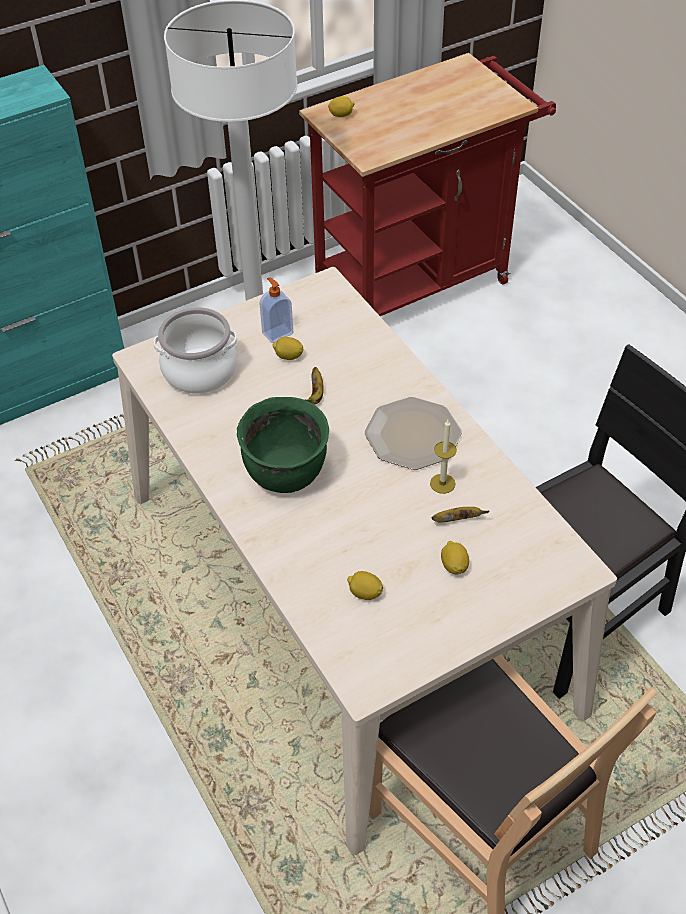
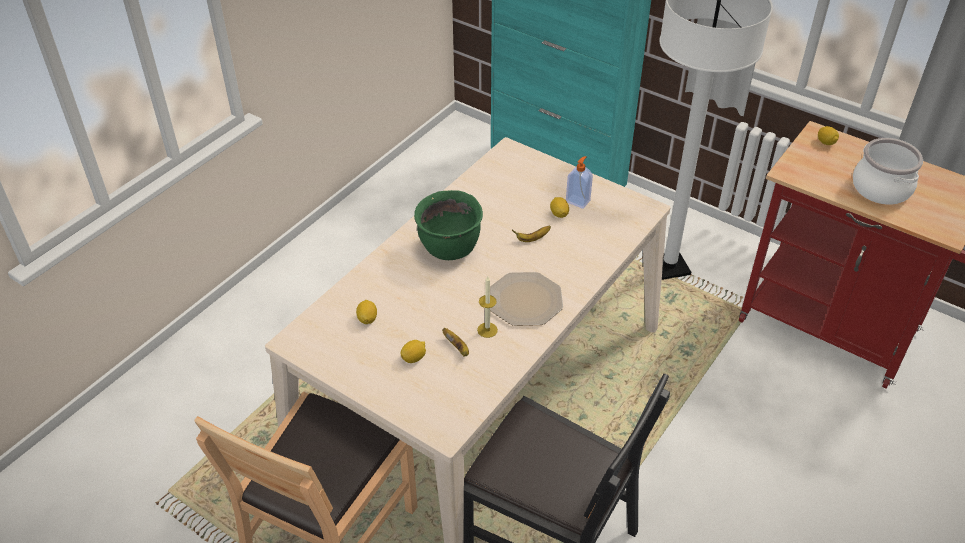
camera: 65 degrees right, 5 degrees down
(199, 371) = (515, 179): cooking pot -> cooking pot (880, 188)

